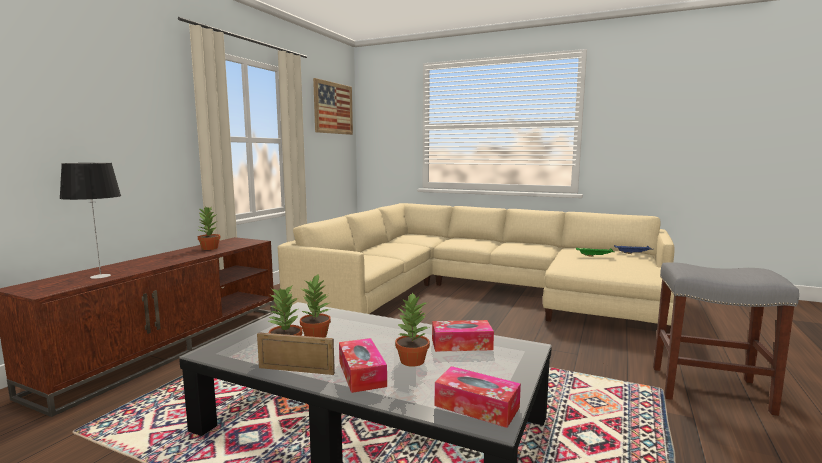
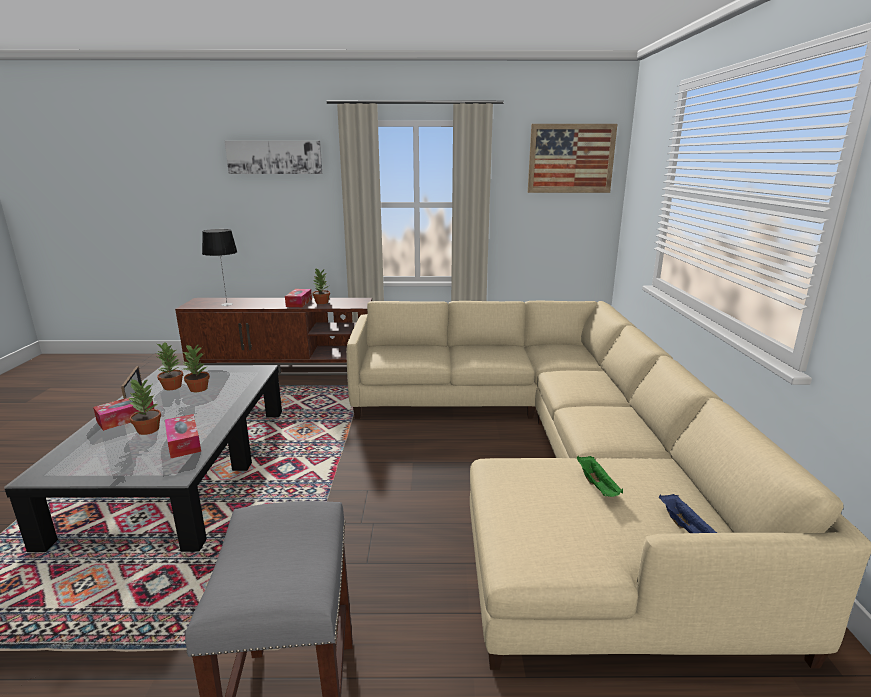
camera: 65 degrees right, 10 degrees up
(103, 71) = (274, 157): none -> picture
(476, 406) = (62, 466): tissue box -> tissue box (299, 303)

